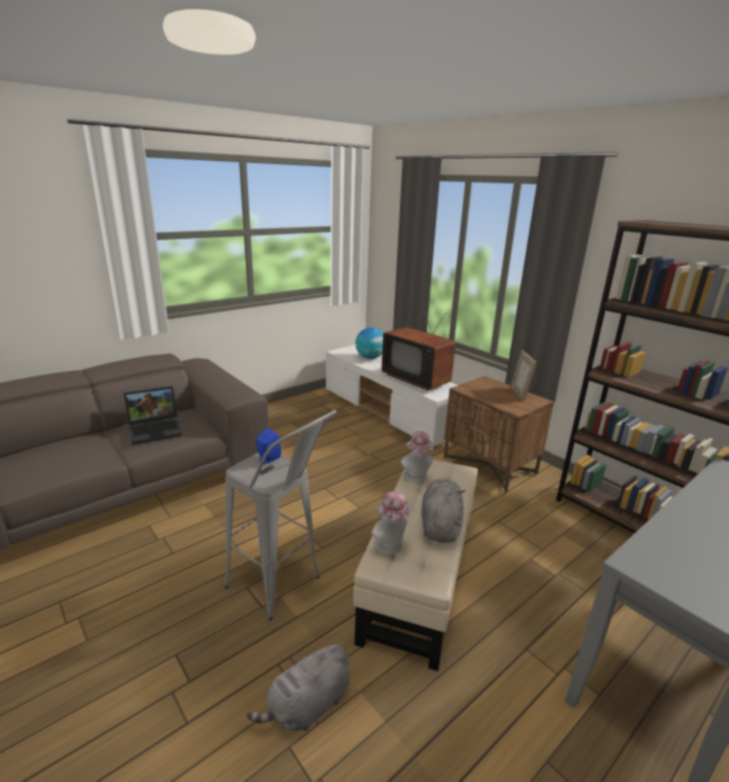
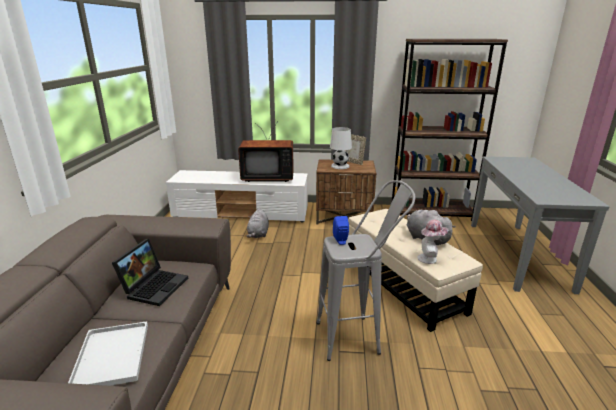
camera: 45 degrees left, 0 degrees up
(58, 459) = (111, 354): none -> white tray
(307, 706) = (459, 370): grey plush toy -> grey plush toy (258, 234)
(370, 357) = (209, 175): globe -> none
(416, 478) = (376, 225): hat -> none
(491, 392) = (340, 166): none -> white table lamp

